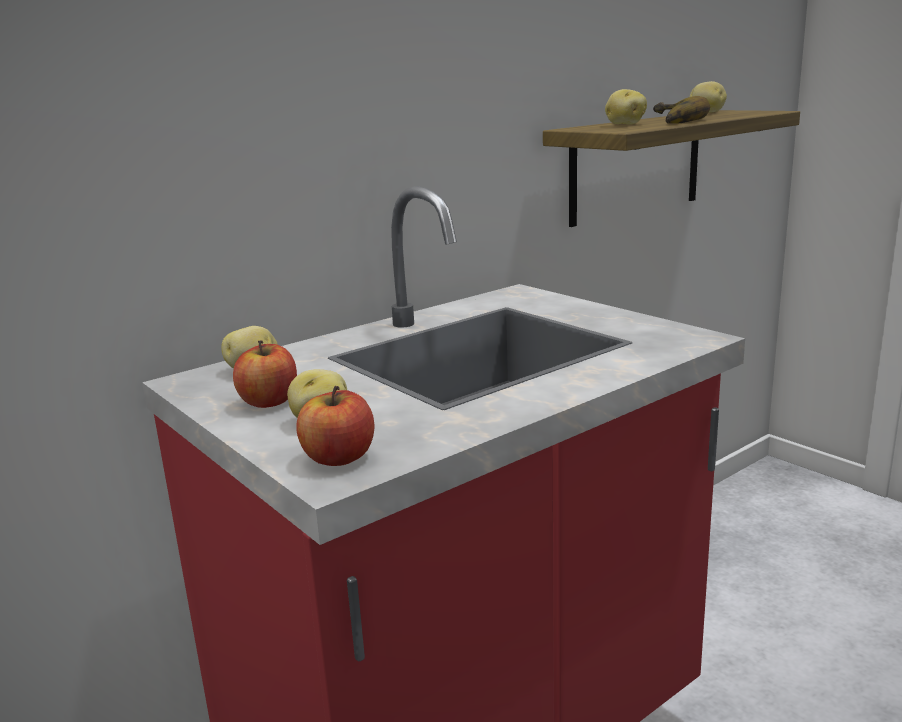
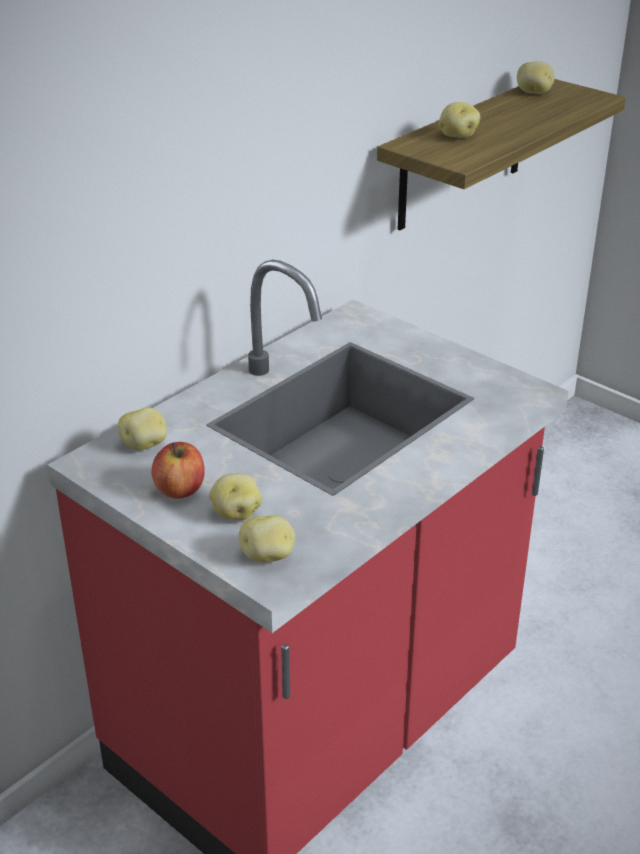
camera: 10 degrees left, 15 degrees up
(339, 458) = (268, 556): apple -> potato
(669, 120) = (499, 124): banana -> none

